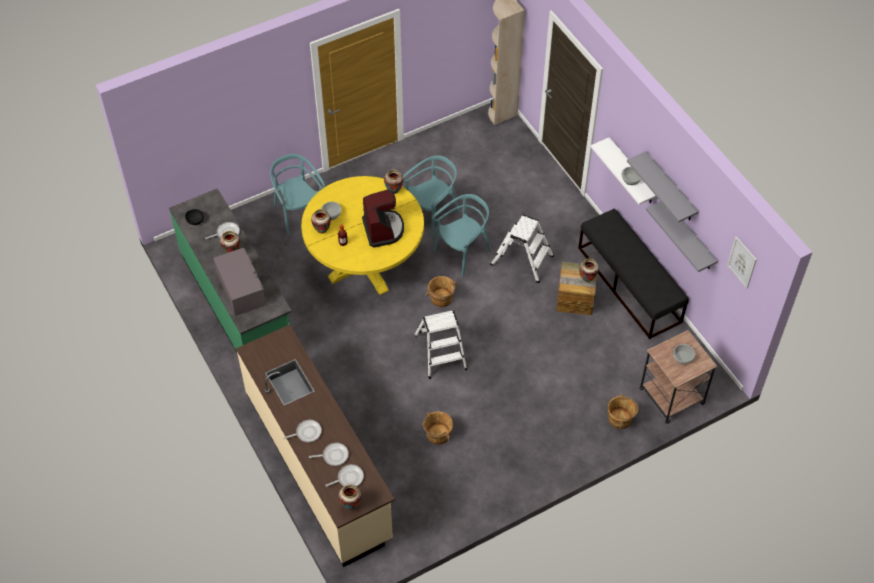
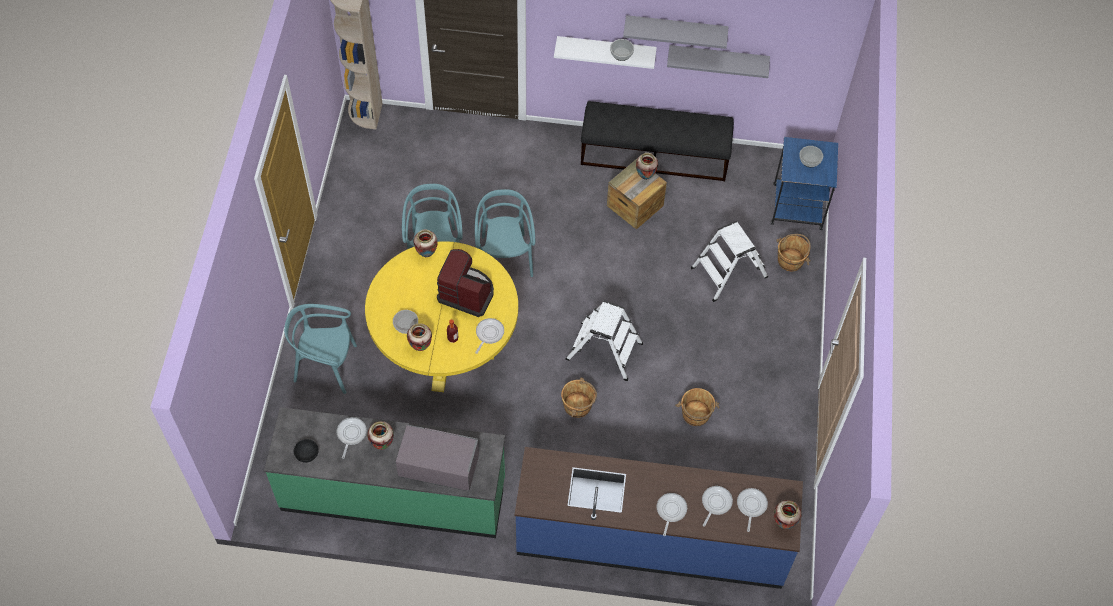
camera: 55 degrees left, 5 degrees up
(318, 465) = (651, 539): beige counter -> blue counter
(363, 259) = (488, 334): none -> frying pan
(441, 298) = (543, 310): brown bucket -> brown bucket (578, 405)
(521, 260) = (555, 217): white step ladder -> white step ladder (729, 272)
(671, 397) = (797, 207): brown cart -> blue cart
(742, 262) = (808, 35): picture -> none

